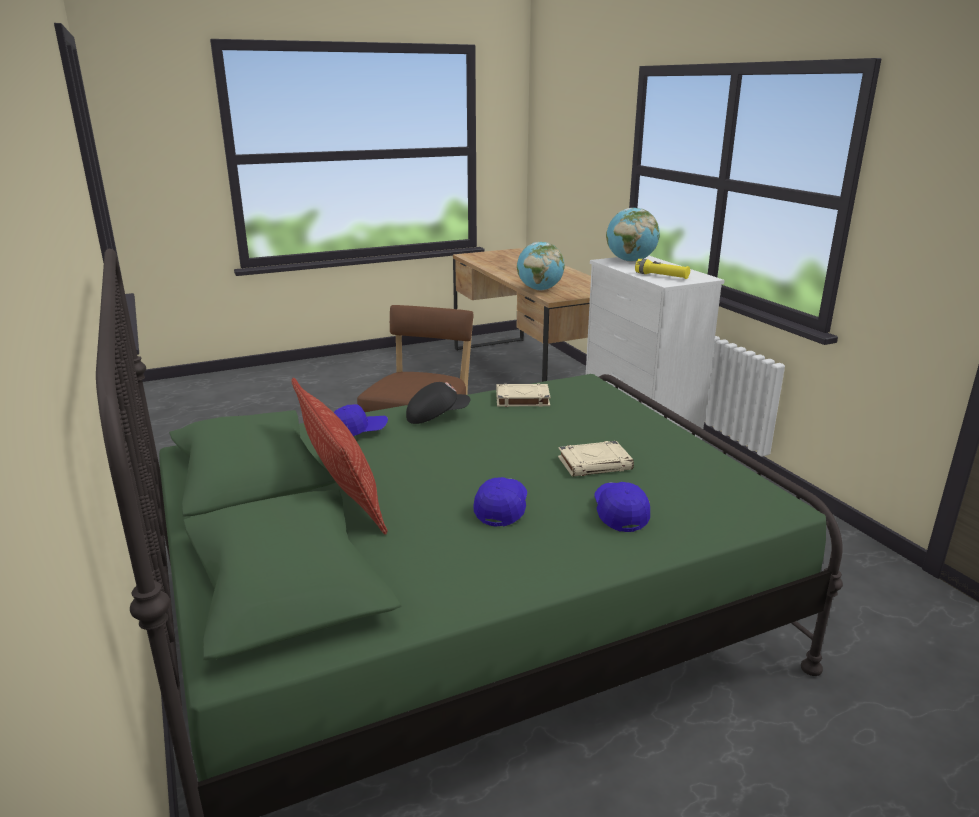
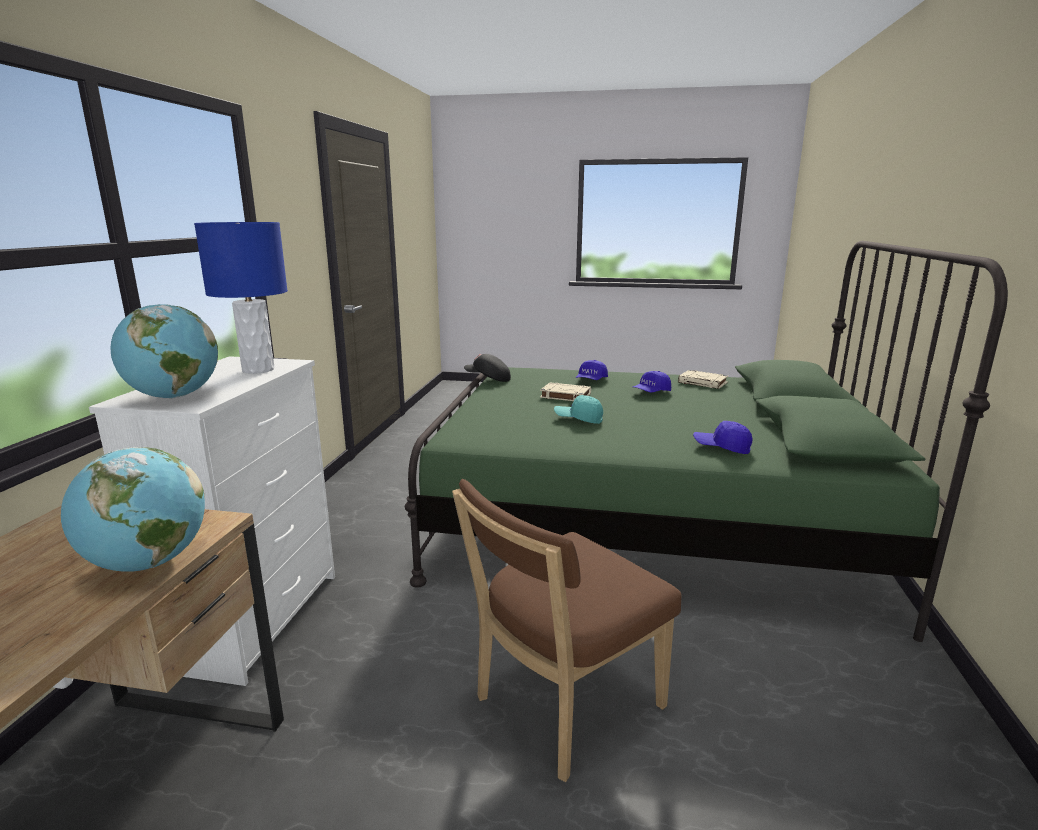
camera: 145 degrees left, 5 degrees down
(342, 493) = (749, 416): pillow -> none
(436, 416) = (638, 443): black cap -> black cap (488, 379)
(521, 399) = (541, 439): beige book -> beige book (703, 383)
(524, 430) = (578, 419): none -> turquoise cap
(661, 276) = (258, 369): yellow flashlight -> blue table lamp

